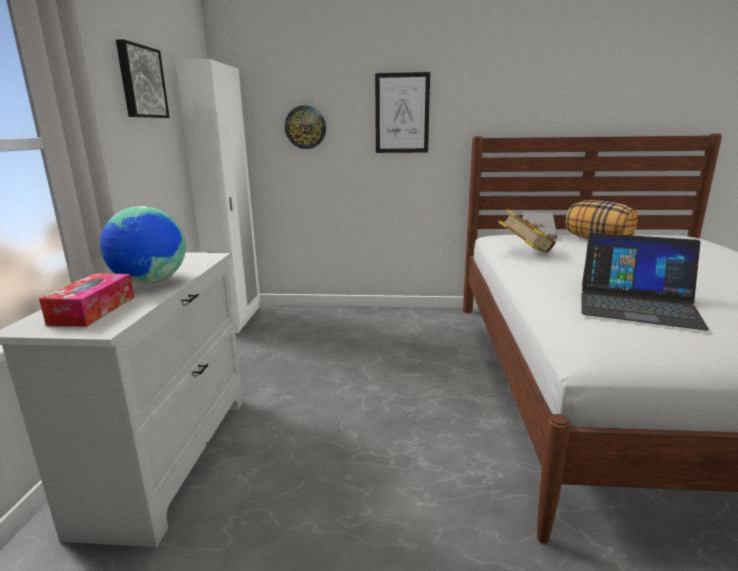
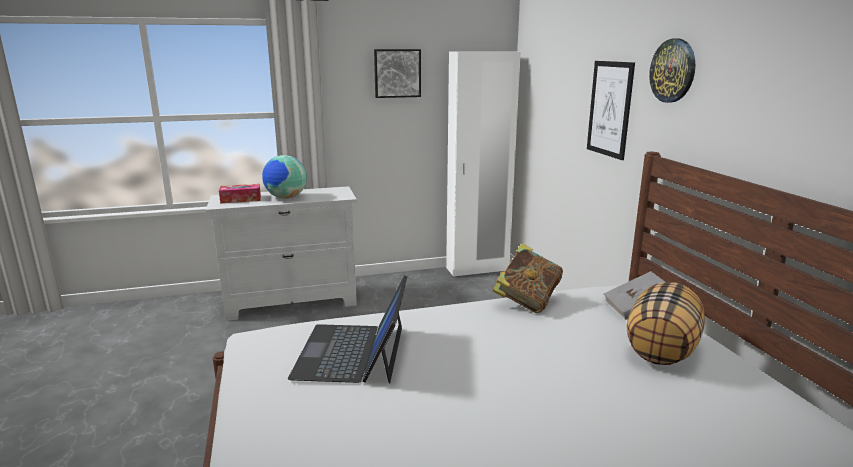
camera: 70 degrees right, 0 degrees up
(305, 127) = (552, 110): wall clock -> wall clock (673, 70)

